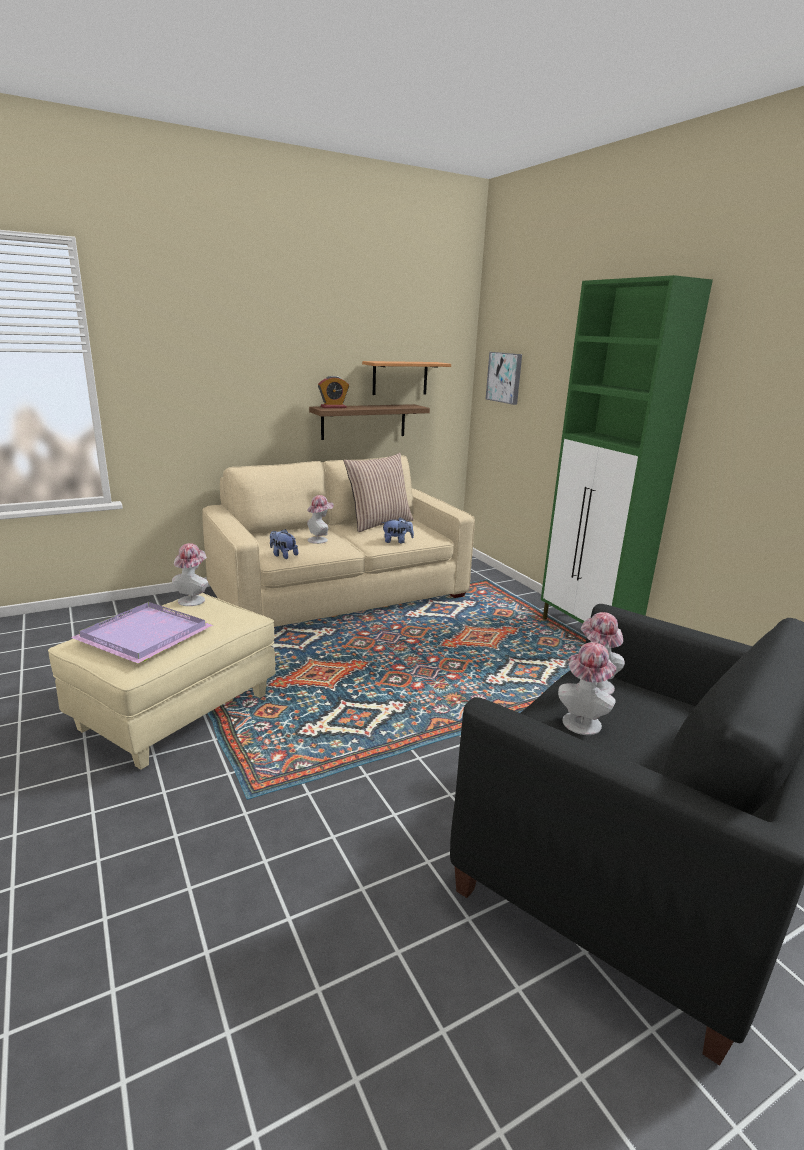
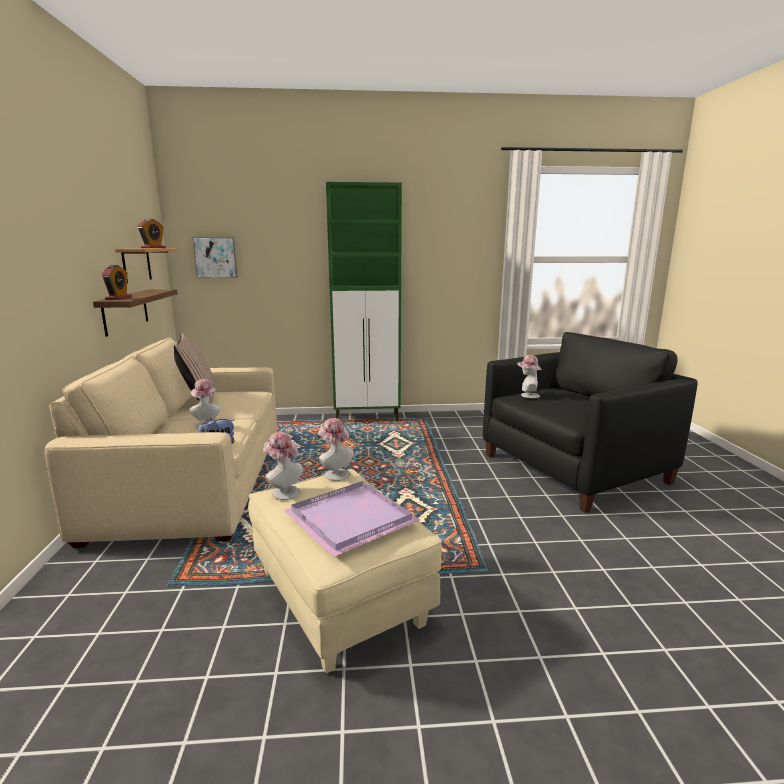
camera: 65 degrees left, 5 degrees down
(397, 541) = (250, 403): plush toy -> none
(417, 362) = (153, 248): none -> alarm clock
(582, 720) = (562, 404): hat -> hat (335, 473)

